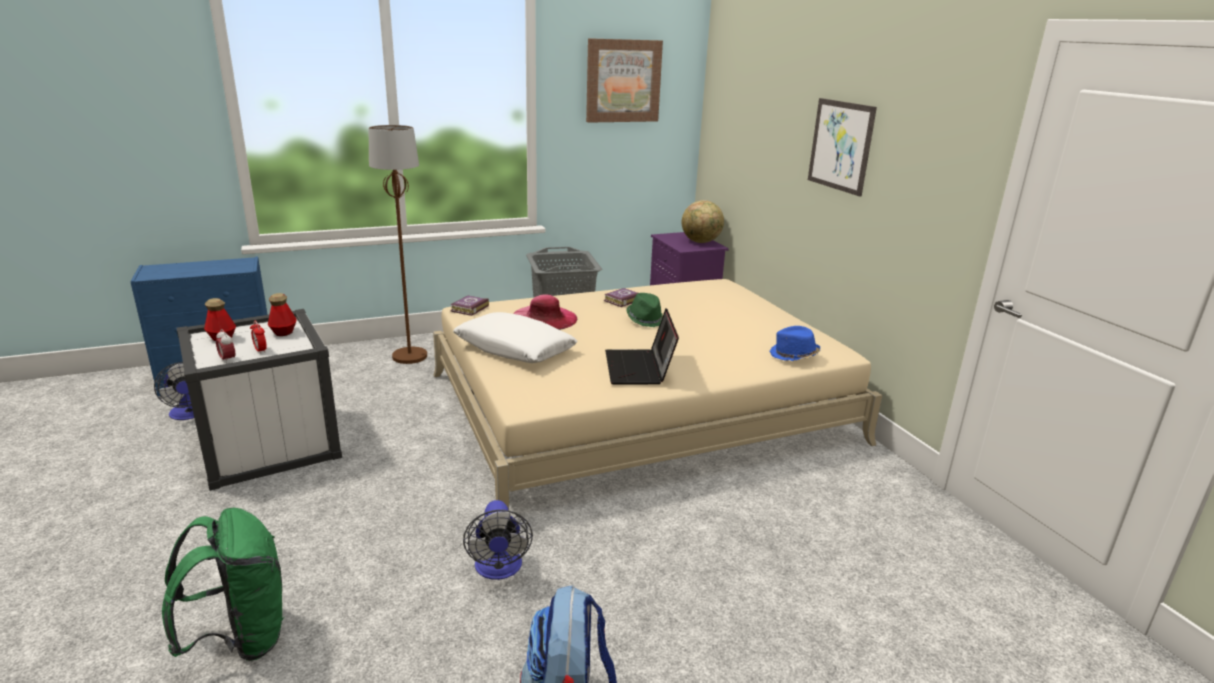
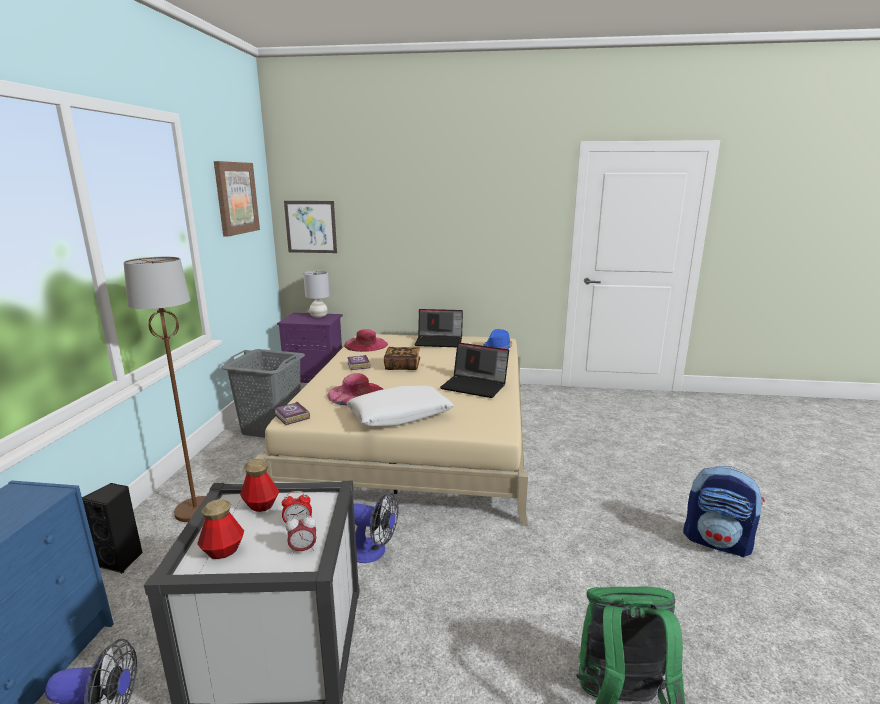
camera: 60 degrees left, 5 degrees down
(337, 357) = (121, 560): none -> black speaker
(499, 569) = (578, 536): fan -> fan (373, 551)
(645, 319) = (402, 366): green hat -> book
(693, 289) = (365, 344): none -> pink hat
(701, 242) = (319, 316): globe -> grey table lamp
(759, 318) = (439, 341): none -> laptop
(840, 146) = (446, 221): picture -> picture (311, 227)

